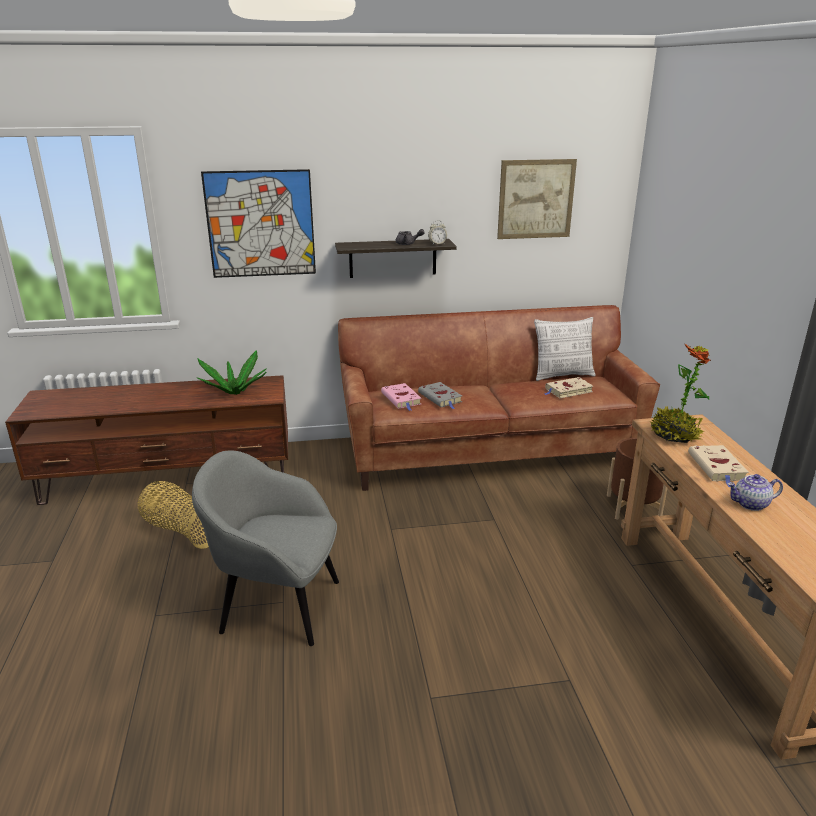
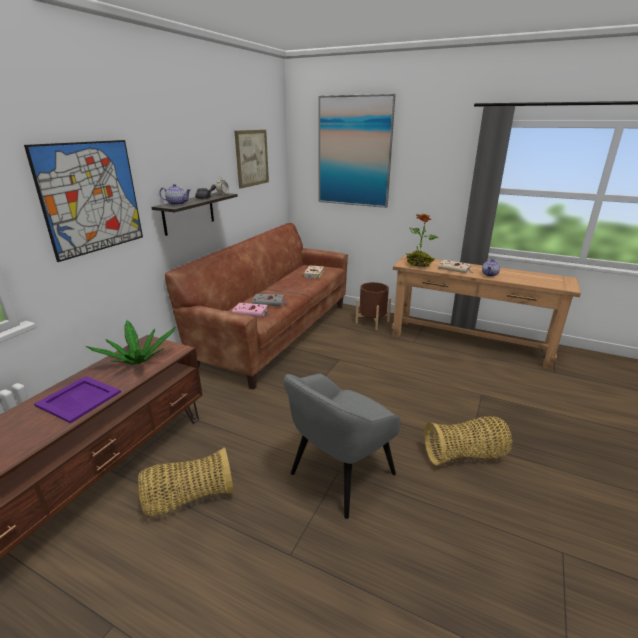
camera: 55 degrees left, 0 degrees up
(163, 398) = (79, 398): none -> purple tray
(360, 245) = (177, 204): none -> teapot
(399, 699) = (465, 455): none -> basket
(562, 375) = (290, 270): pillow -> none
(697, 212) = (354, 152): none -> picture

